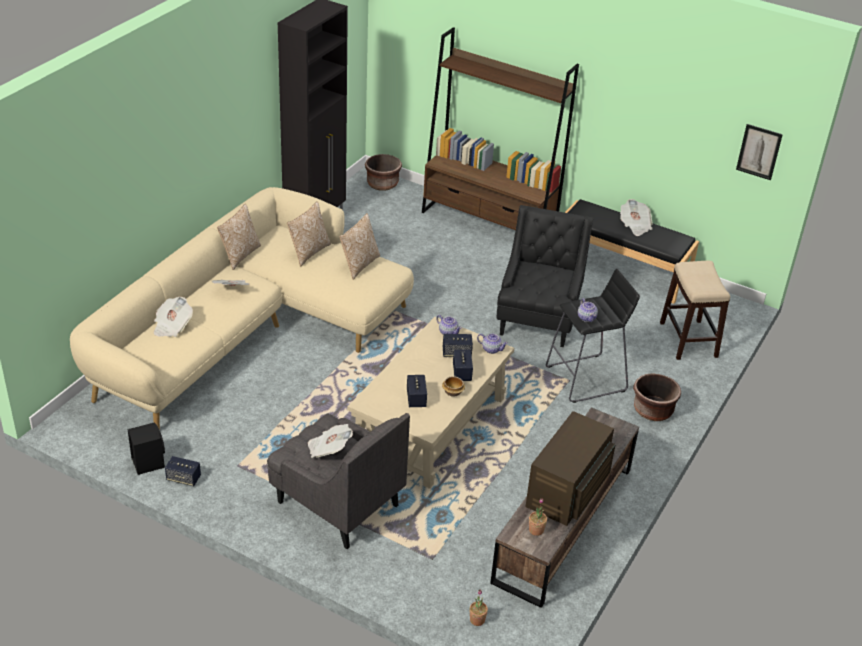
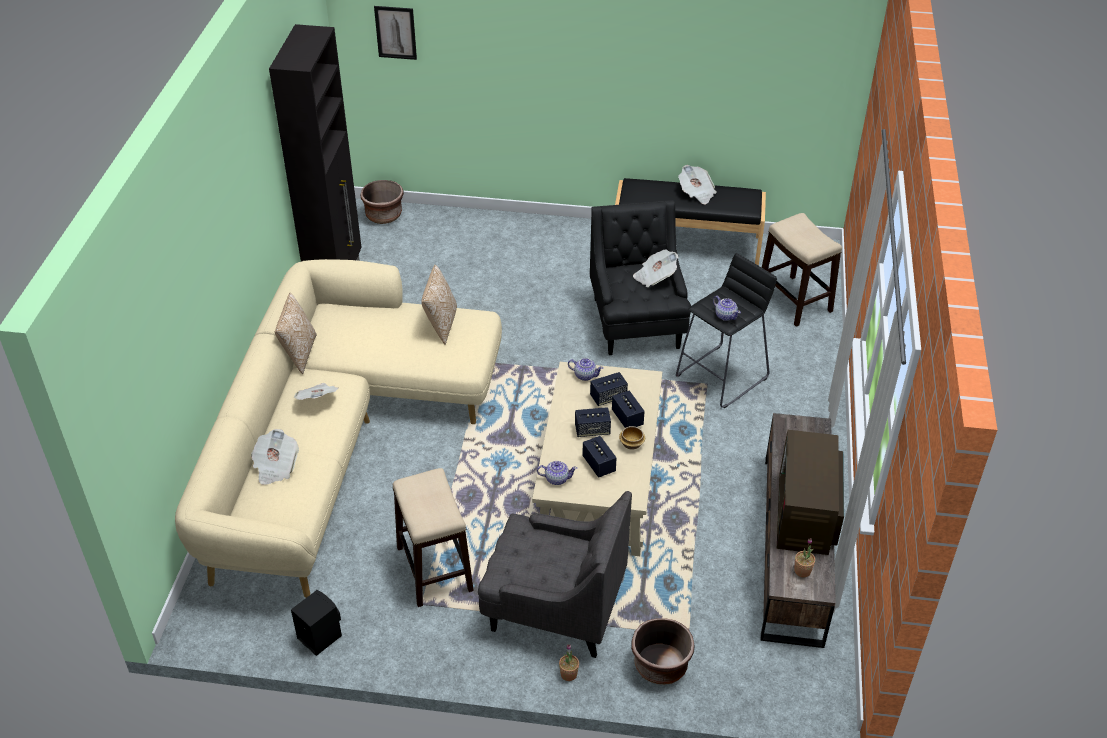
camera: 20 degrees left, 5 degrees up
(183, 478) = (371, 641): speaker -> speaker (592, 430)
(262, 445) = (435, 569): none -> stool
(308, 252) = (376, 326): pillow -> none
(328, 449) = (541, 556): newspaper -> newspaper (654, 277)
(477, 620) = (771, 686): potted plant -> potted plant (568, 674)
(488, 223) = (523, 229): brown bookcase -> none
(491, 349) = (640, 381): teapot -> teapot (556, 478)
(652, 411) = (805, 391): brown planter -> brown planter (660, 666)
(759, 151) = (823, 84): picture -> picture (395, 32)

